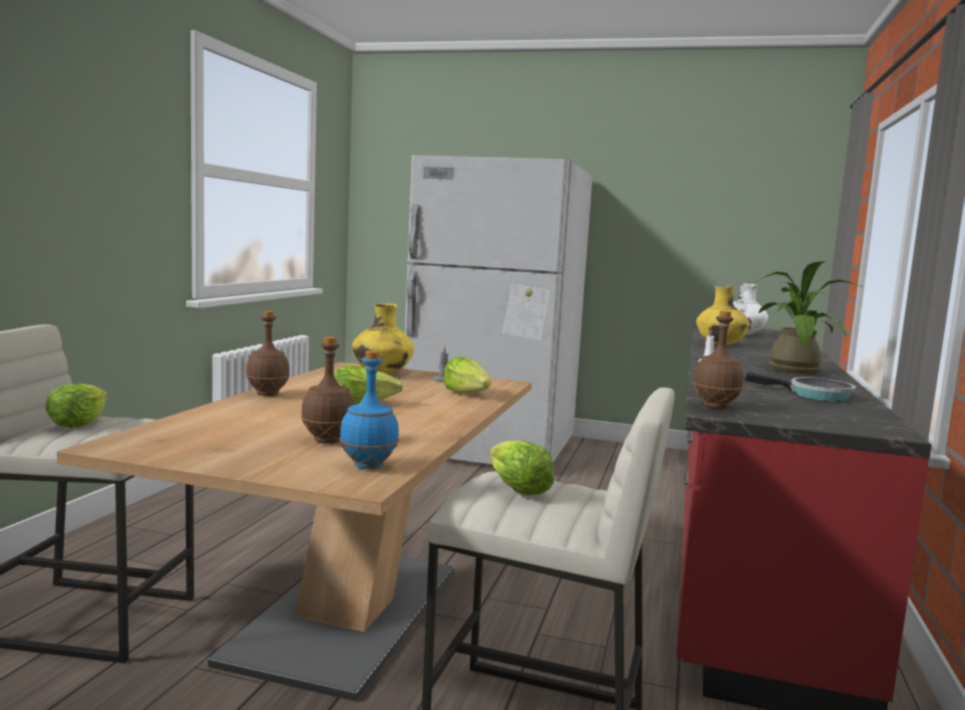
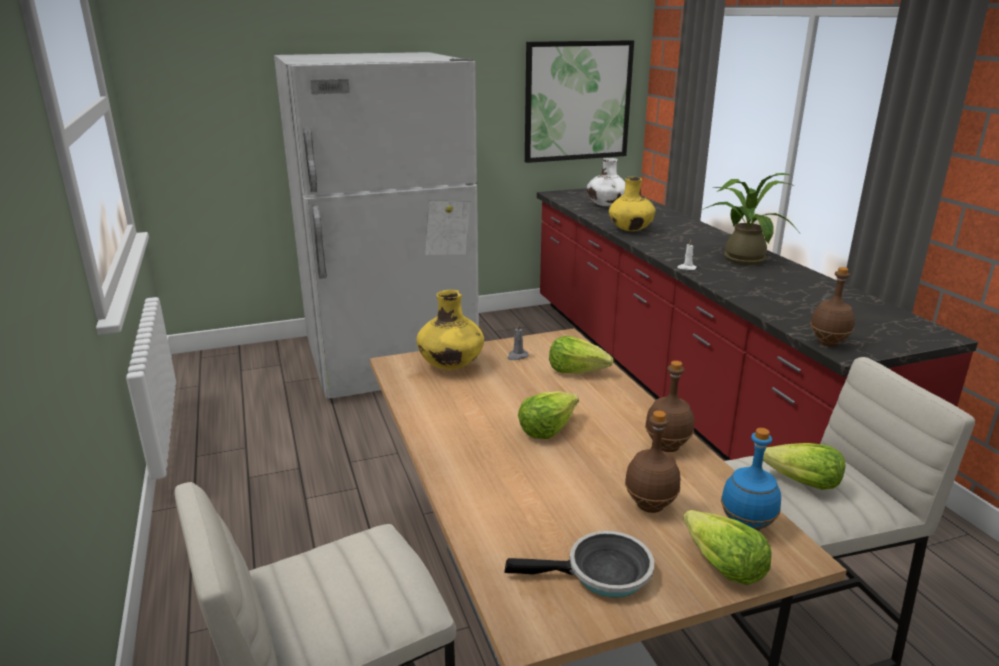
camera: 35 degrees left, 15 degrees up
(78, 423) = (319, 593): lettuce -> lettuce (722, 566)
(268, 394) = (446, 453): brown bottle -> brown bottle (668, 447)
(751, 234) = (577, 101): none -> picture
(814, 395) = (825, 297): frying pan -> frying pan (601, 574)

